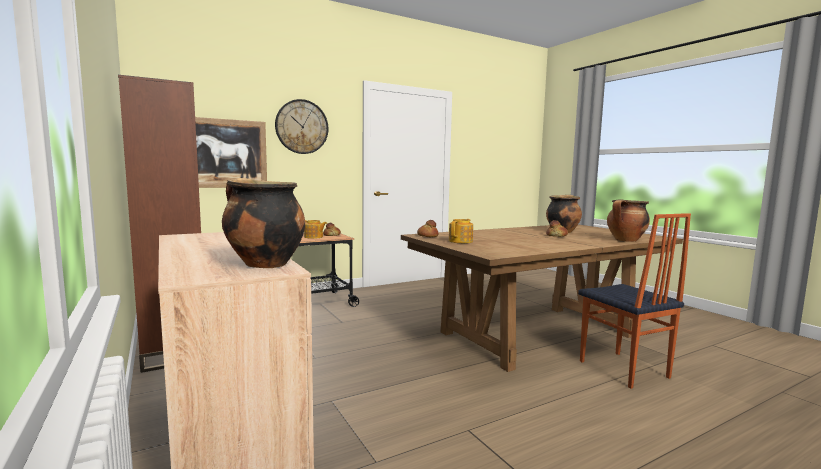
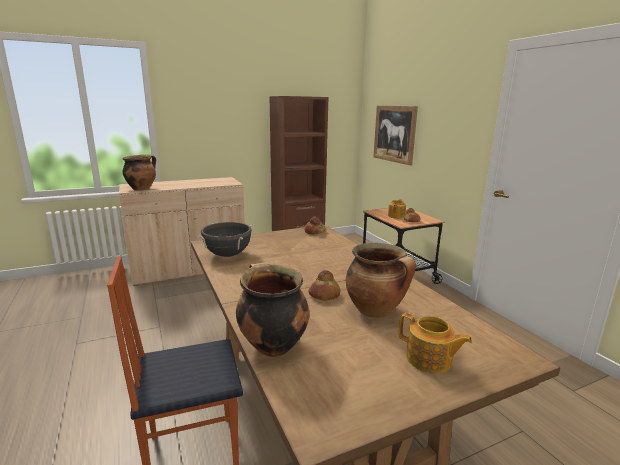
camera: 95 degrees right, 10 degrees up
(302, 127) = (441, 109): wall clock -> none
(461, 241) = (281, 240): teapot -> teapot (429, 360)
(515, 249) = (227, 255): none -> black cooking pot

